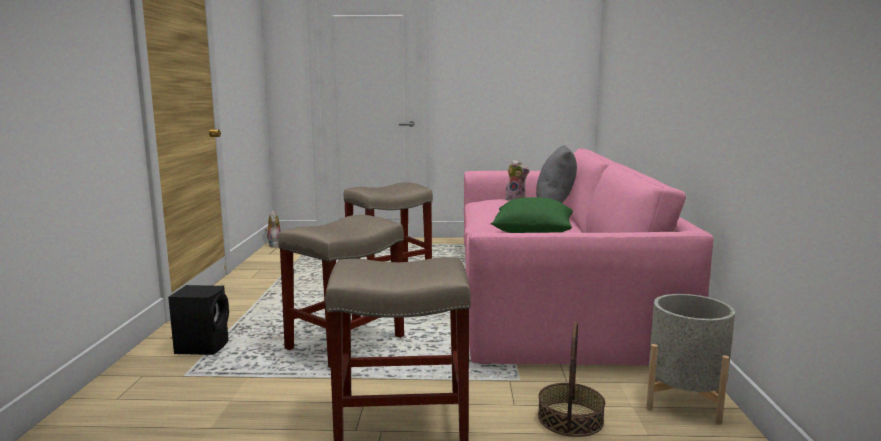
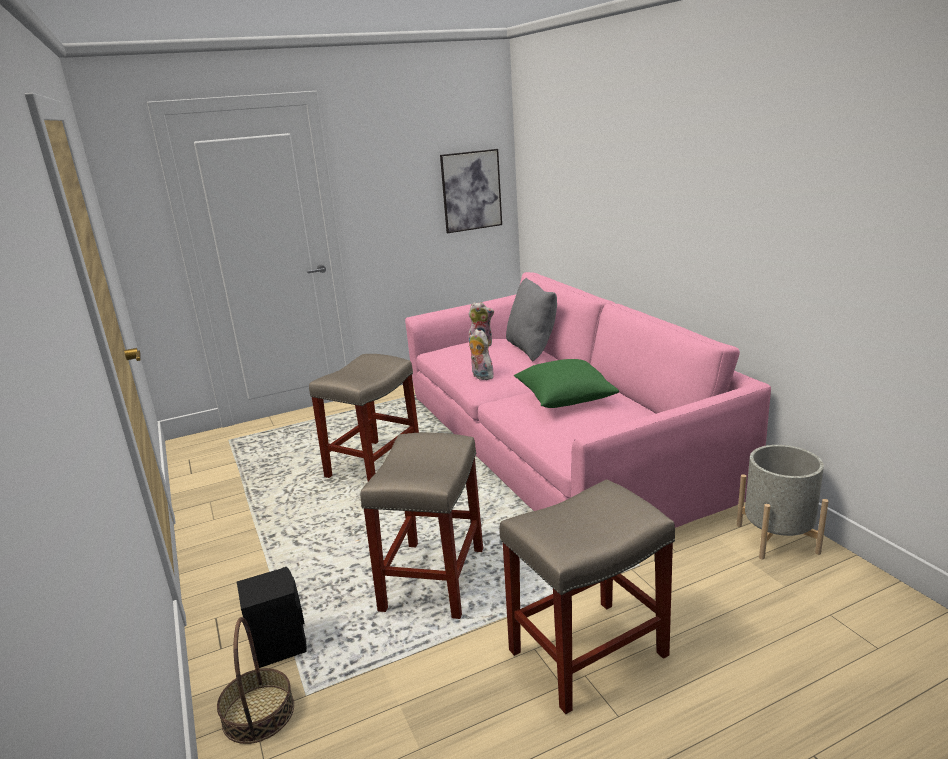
camera: 25 degrees left, 10 degrees up
(274, 245) = (181, 457): plush toy -> plush toy (480, 376)
(552, 77) = (471, 191): none -> picture
(570, 419) = (718, 593): basket -> basket (258, 713)

